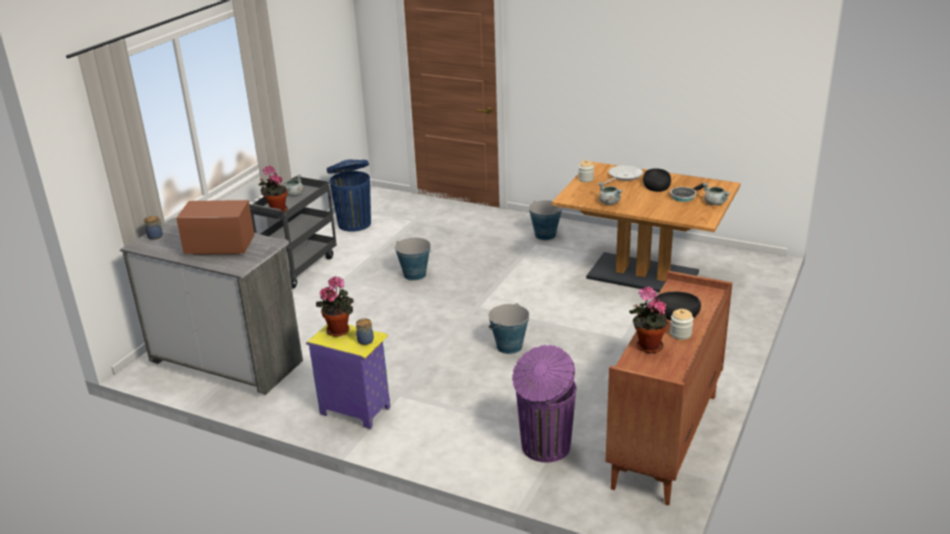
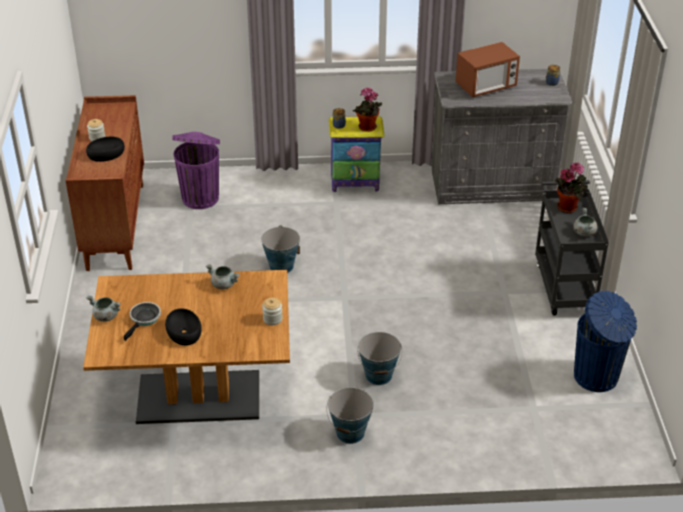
camera: 150 degrees right, 10 degrees up
(414, 275) = (442, 320): bucket -> bucket (379, 375)
(623, 176) = (230, 338): frying pan -> none
(647, 346) = (118, 123): potted plant -> none

